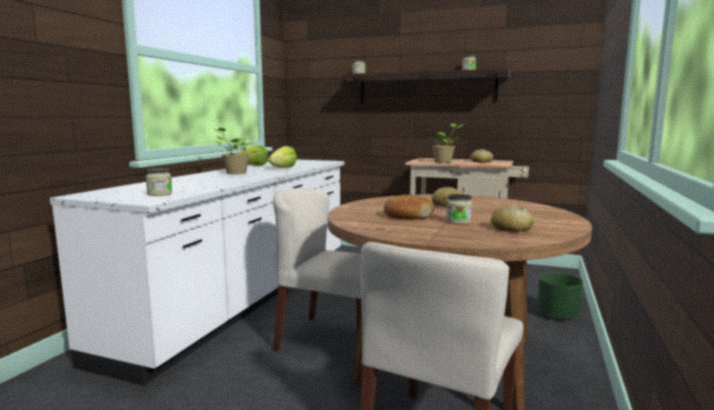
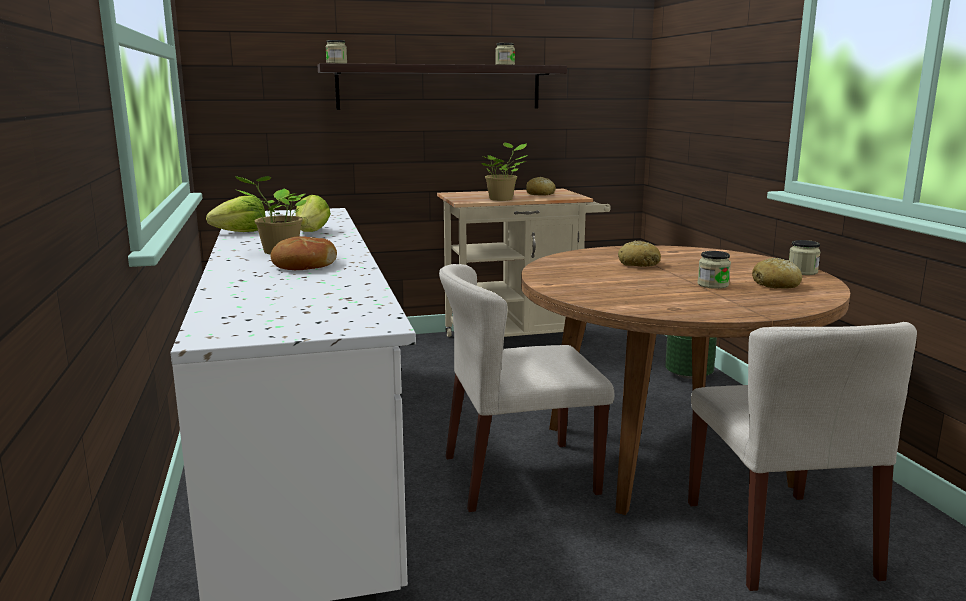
camera: 35 degrees left, 5 degrees up
(159, 194) = (340, 310): jar -> jar (802, 272)
(407, 216) = (647, 286): bread -> bread (303, 265)

